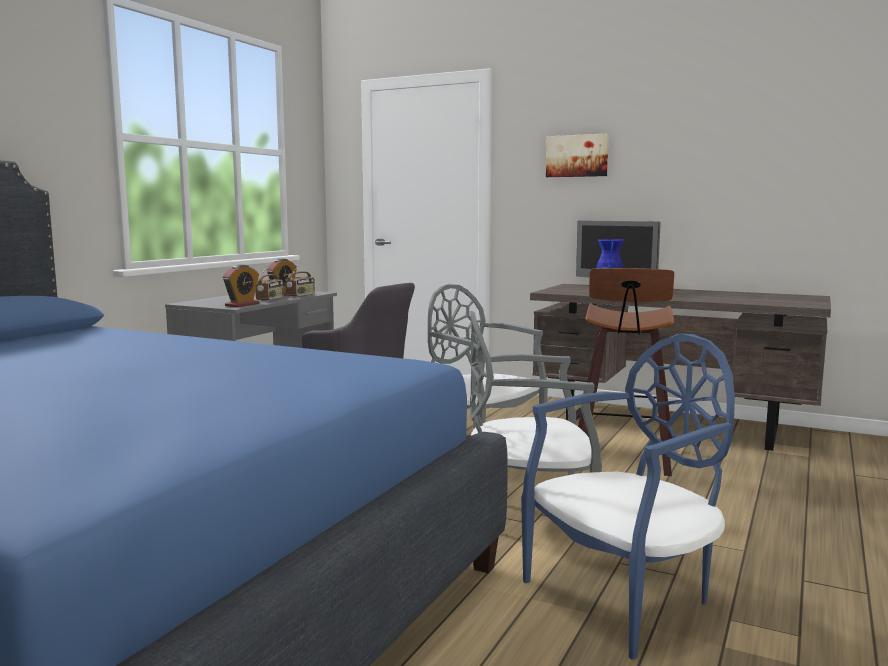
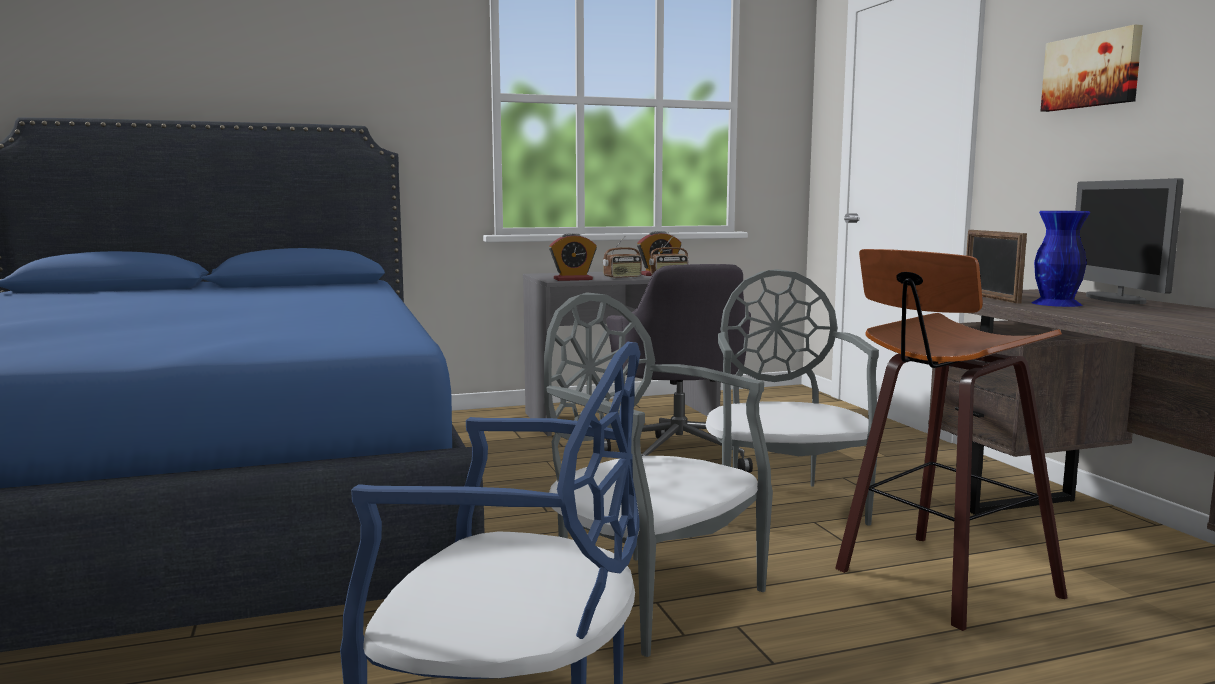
camera: 45 degrees right, 0 degrees up
(569, 292) = (990, 298): none -> picture frame

